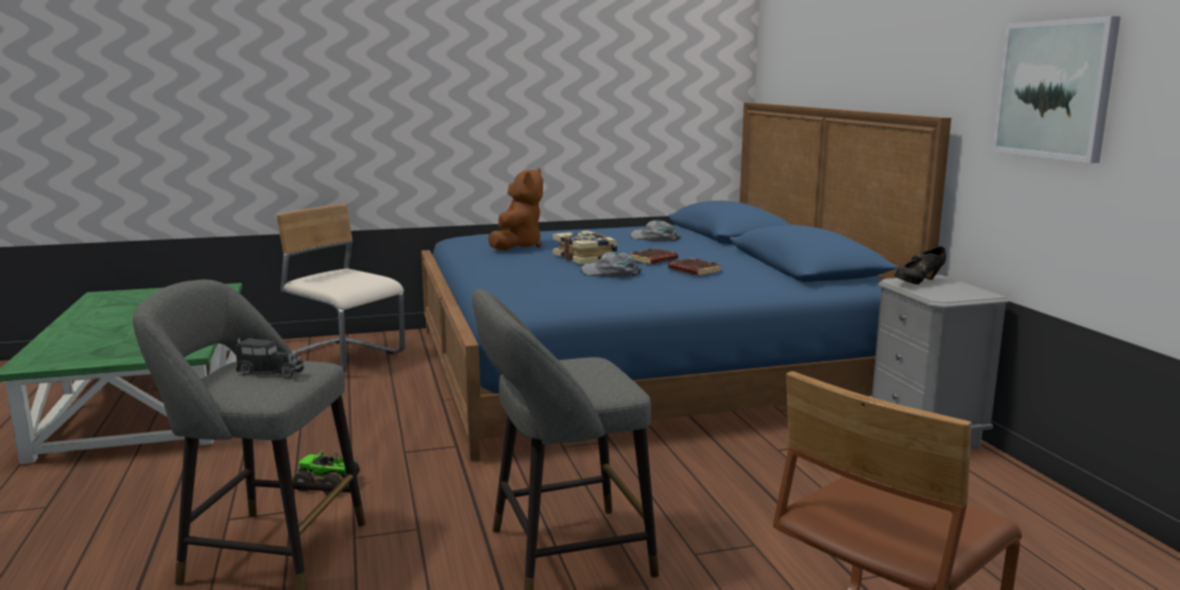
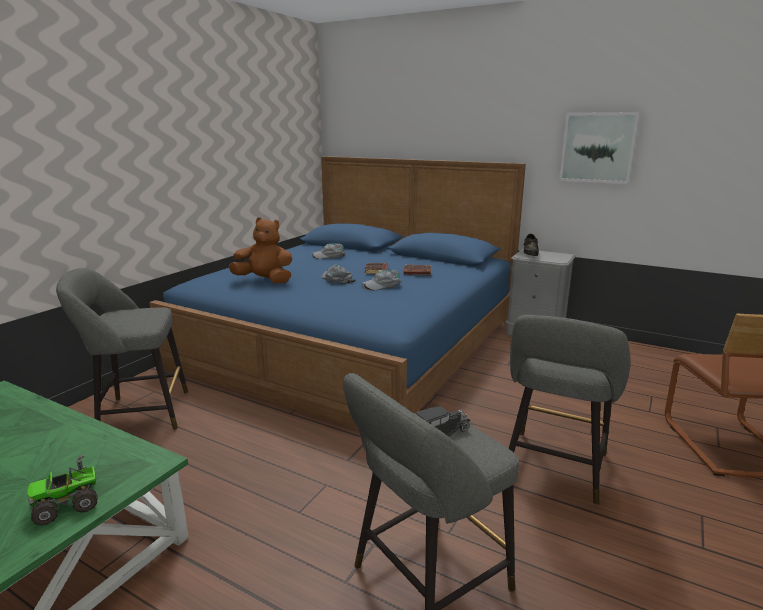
camera: 45 degrees left, 5 degrees up
(328, 484) = (352, 510): toy truck -> toy truck (68, 503)
(343, 357) = (138, 414): beige chair -> grey stool
(517, 246) = (265, 281): brown plush toy -> brown plush toy turned 45 degrees counterclockwise
(586, 258) = (336, 279): book -> grey cap

